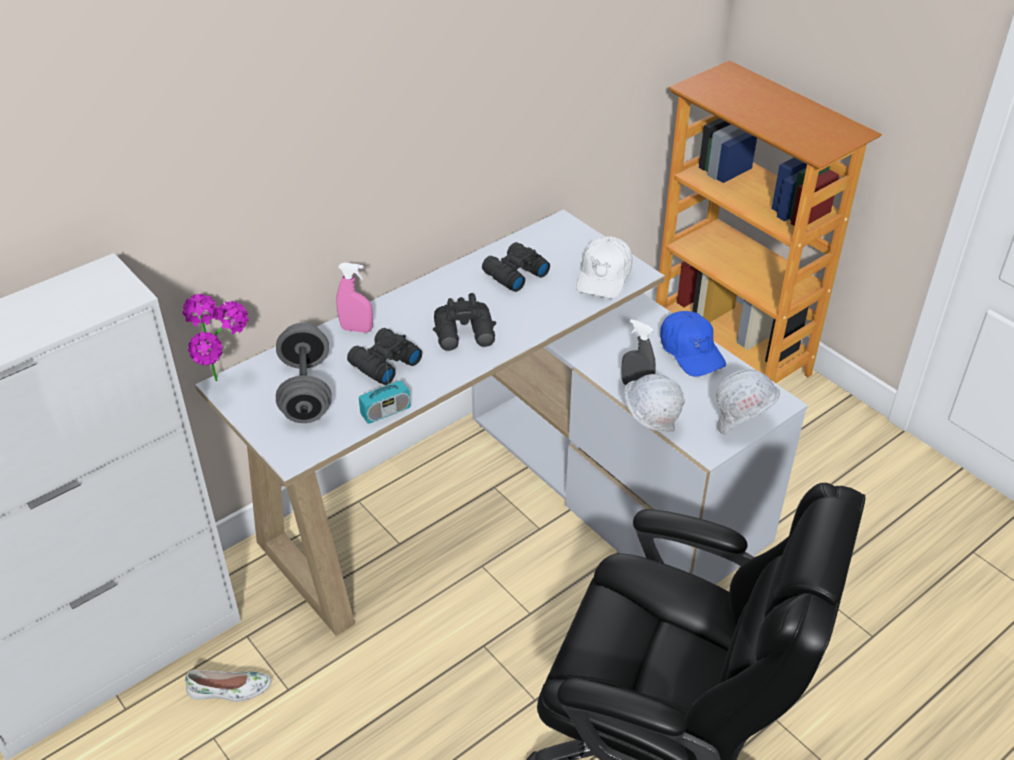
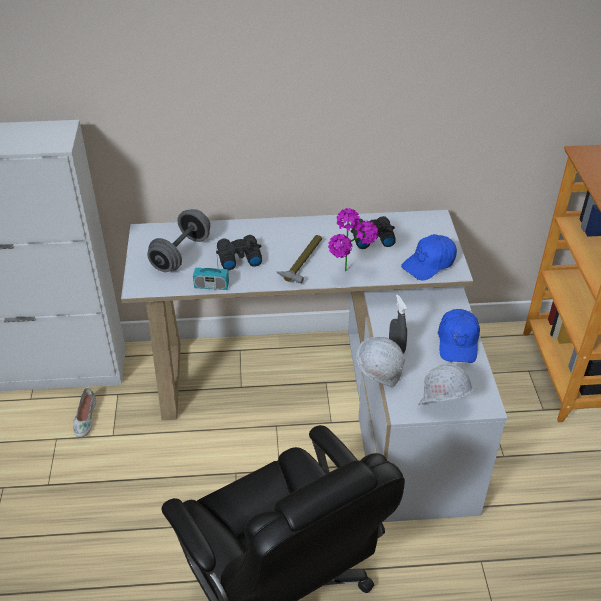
camera: 35 degrees right, 0 degrees up
(227, 384) = (145, 231): potted plant -> potted plant (350, 276)
(229, 690) = (85, 418): white shoe -> white shoe turned 60 degrees clockwise
(356, 329) = (244, 231): pink spray bottle -> none
(466, 335) = (303, 262): black binoculars -> hammer
(604, 276) = (429, 264): white cap -> blue cap

